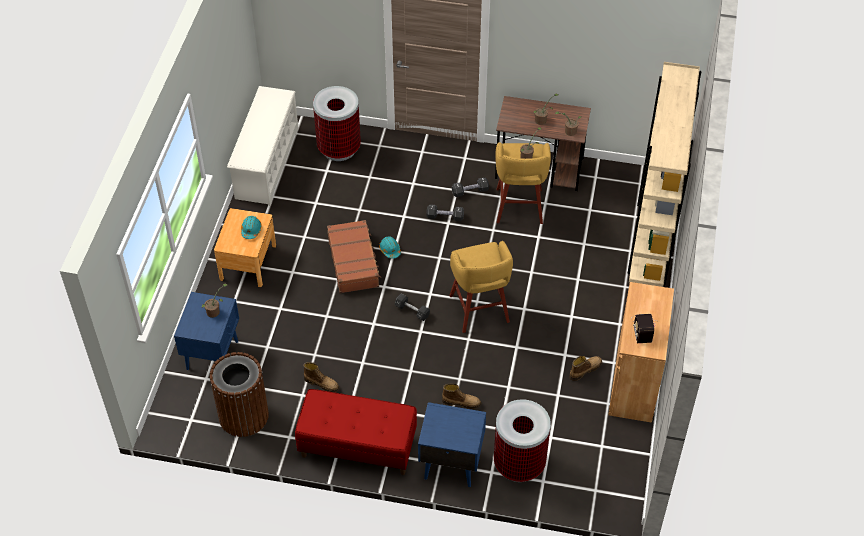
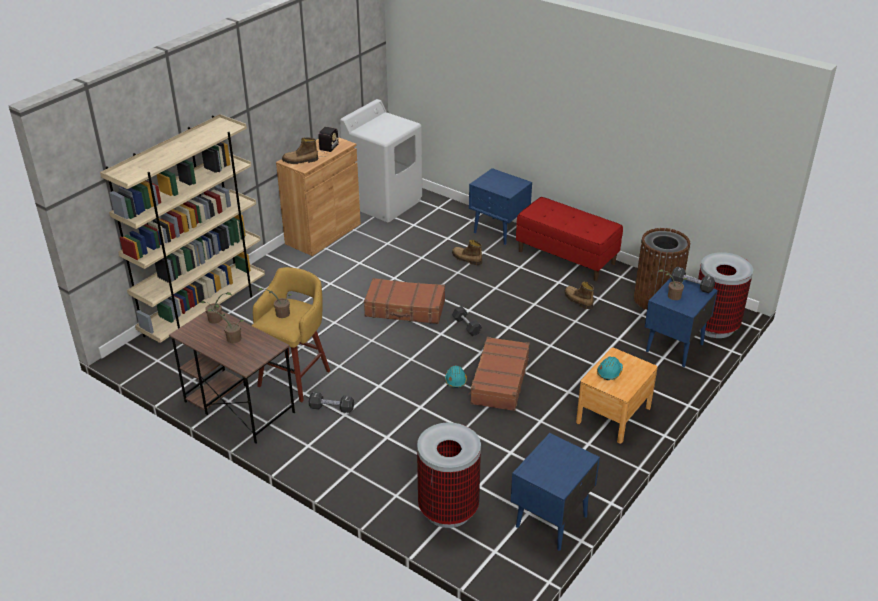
camera: 155 degrees left, 15 degrees down
(266, 163) = (550, 521): white shoe rack -> blue nightstand
(445, 217) = (377, 392): black dumbbell -> black dumbbell (691, 286)
(479, 310) = (405, 309): yellow stool -> brown suitcase
(519, 464) = (448, 218): trash can -> trash can (714, 326)
(584, 369) = (352, 250): boot -> boot (300, 161)
(610, 464) = (384, 202): none -> white washing machine

